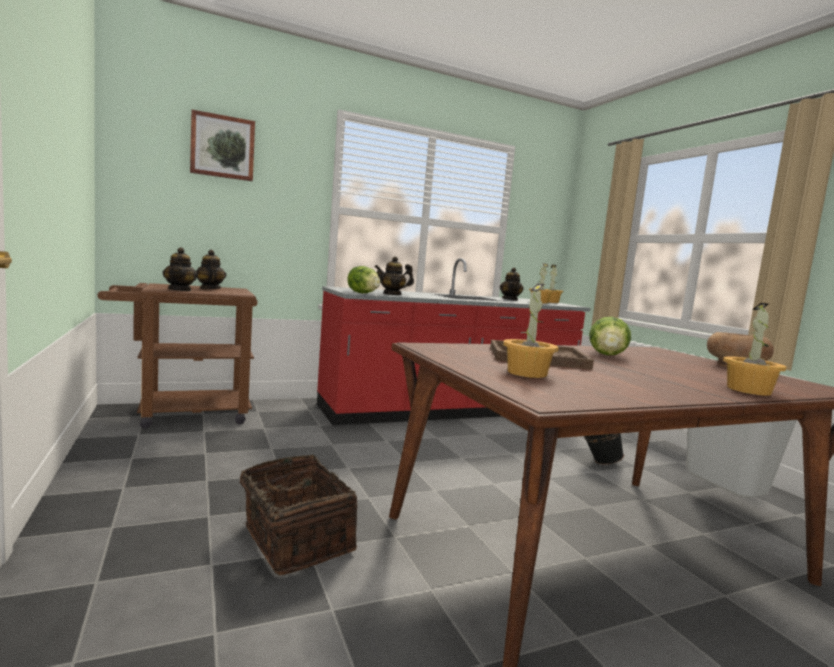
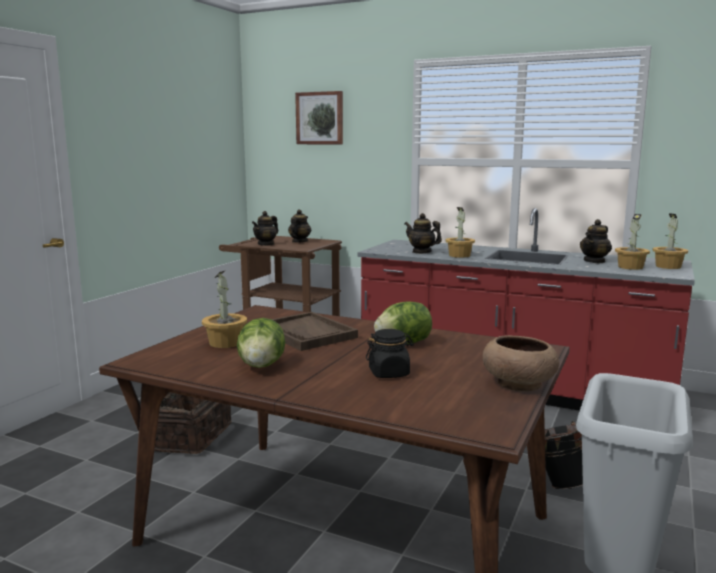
camera: 50 degrees right, 5 degrees up
(363, 293) = (384, 251): lettuce -> lettuce (261, 366)
(687, 373) = (389, 373): none -> black jar
(749, 390) = (354, 398): potted plant -> potted plant (459, 255)

